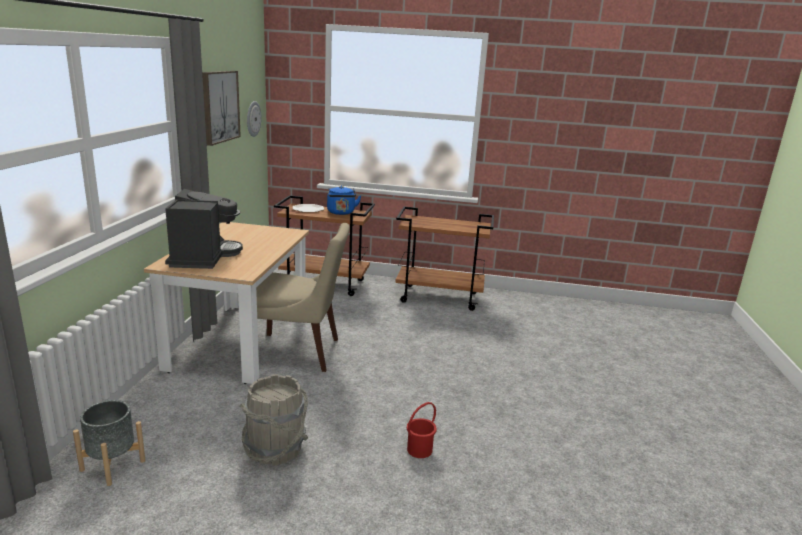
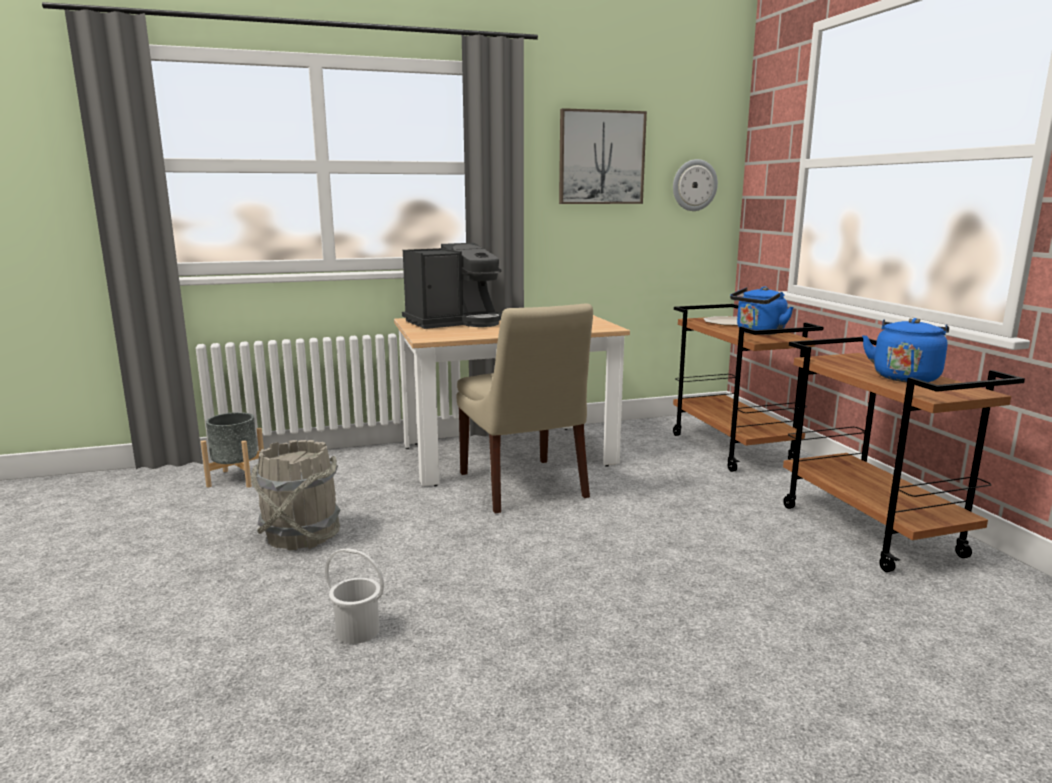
camera: 65 degrees right, 5 degrees down
(419, 449) = (358, 630): red bucket -> white bucket
(452, 224) = (905, 377): none -> blue kettle

